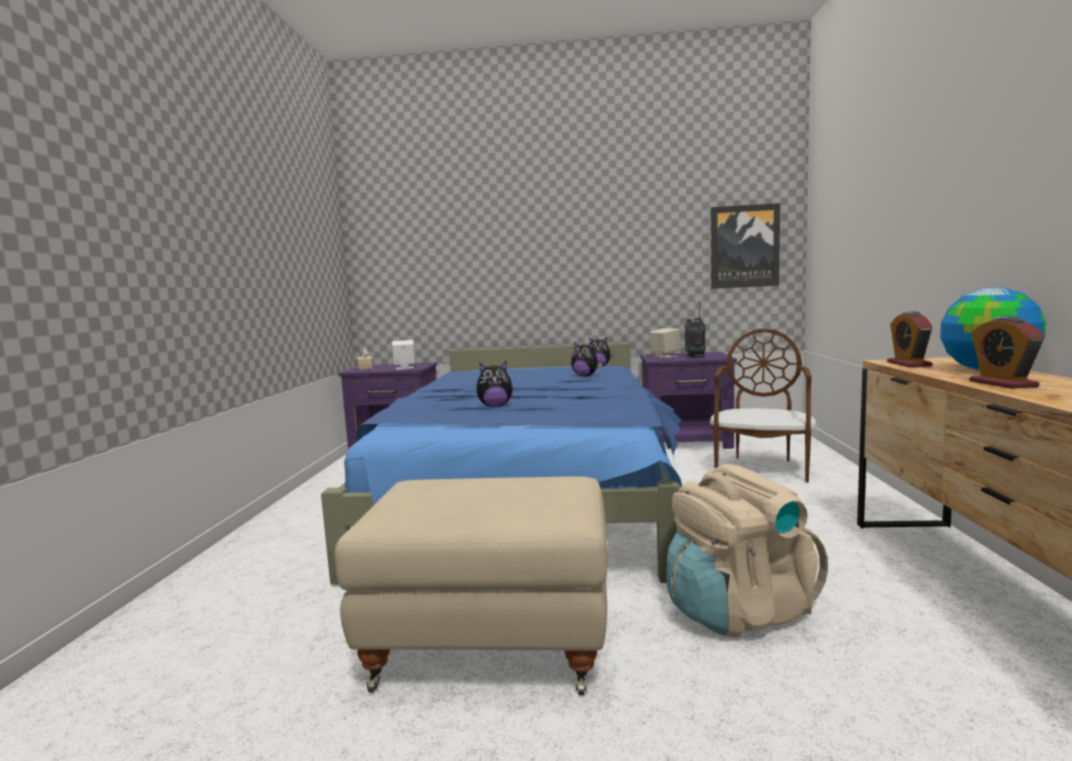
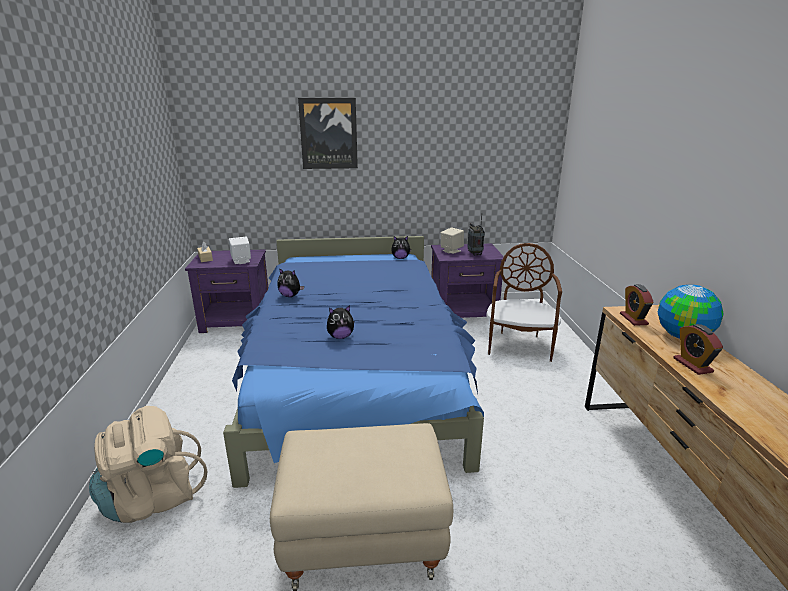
camera: 10 degrees left, 15 degrees up
(585, 376) = (396, 280): plush toy -> plush toy (290, 296)
(738, 611) = (517, 496): beige backpack -> beige backpack (153, 497)
(744, 246) = (516, 162): picture -> picture (328, 133)

